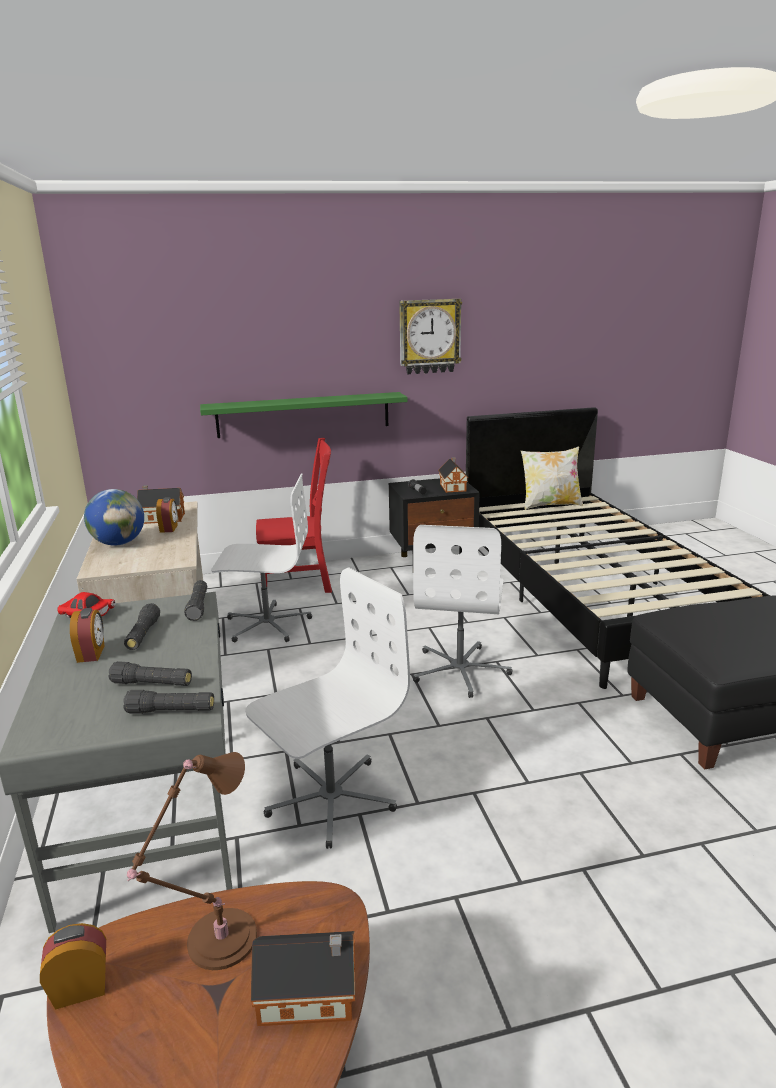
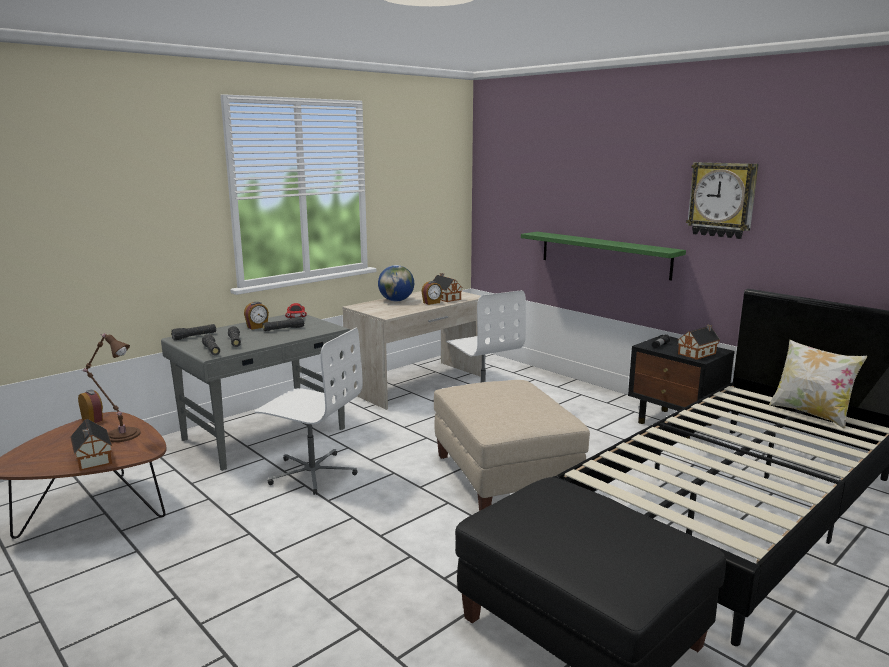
camera: 60 degrees right, 5 degrees down
(198, 607) = (325, 330): black flashlight -> black flashlight (194, 336)
(300, 582) = (555, 390): red chair -> none
(460, 670) = (504, 477): white office chair -> beige ottoman

